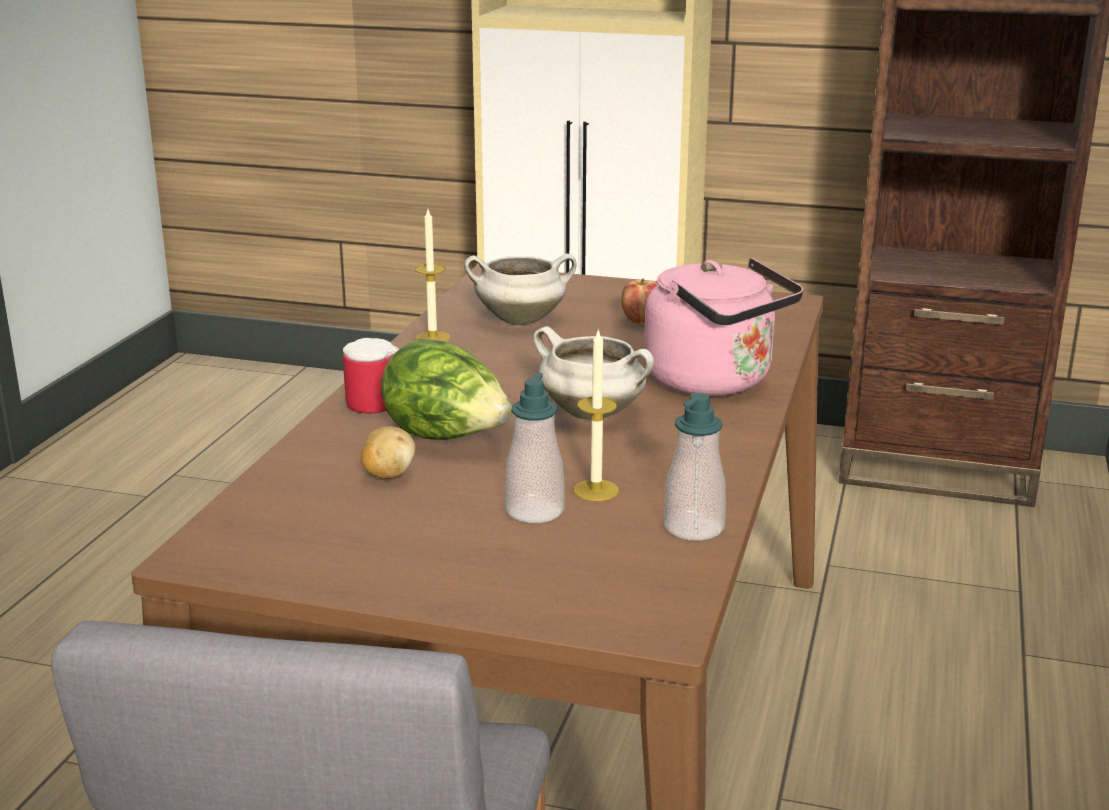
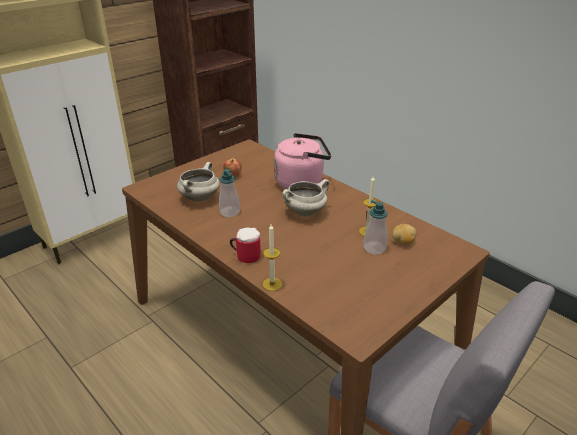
camera: 60 degrees left, 10 degrees up
(388, 475) = (320, 271): potato -> potato (403, 242)
(432, 338) = (193, 222): candle -> candle (272, 284)
(447, 438) = (298, 248): lettuce -> none
(693, 528) = (406, 223): soap dispenser -> soap dispenser (229, 212)

